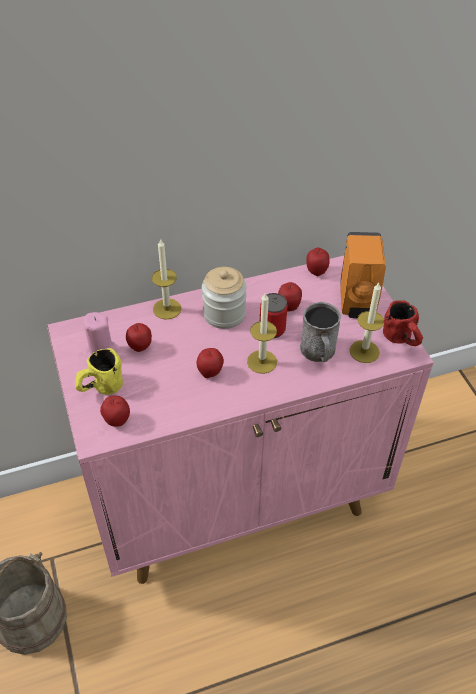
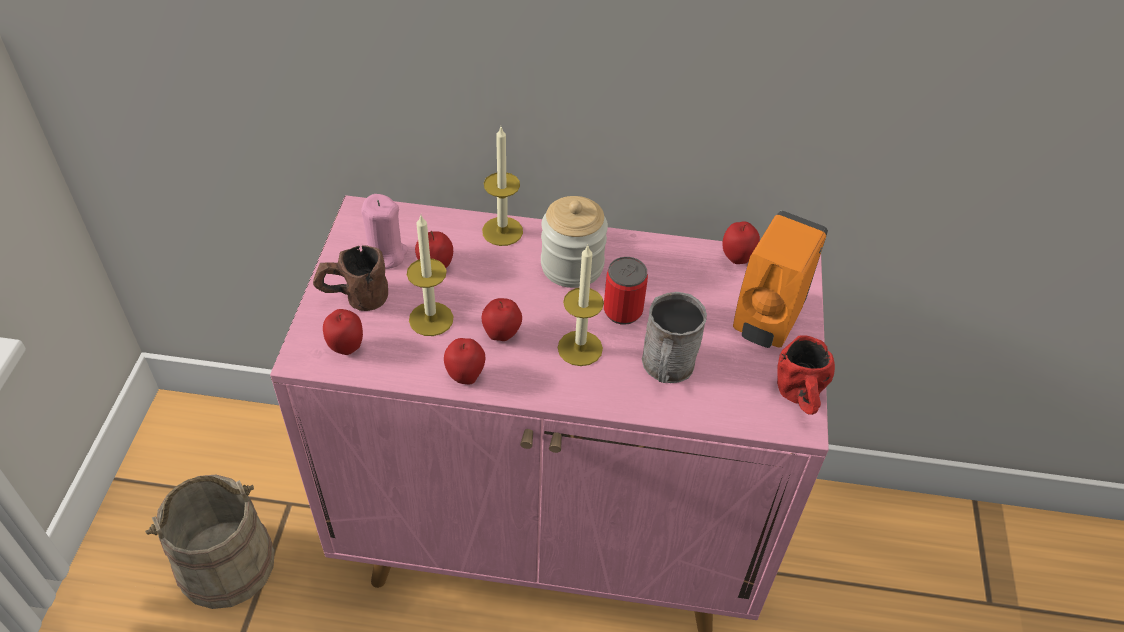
camera: 25 degrees right, 0 degrees up
(100, 388) = (353, 298): yellow mug -> brown mug
(288, 307) = (666, 290): apple -> apple (465, 376)
(364, 351) = (733, 392): candle -> candle (431, 319)

